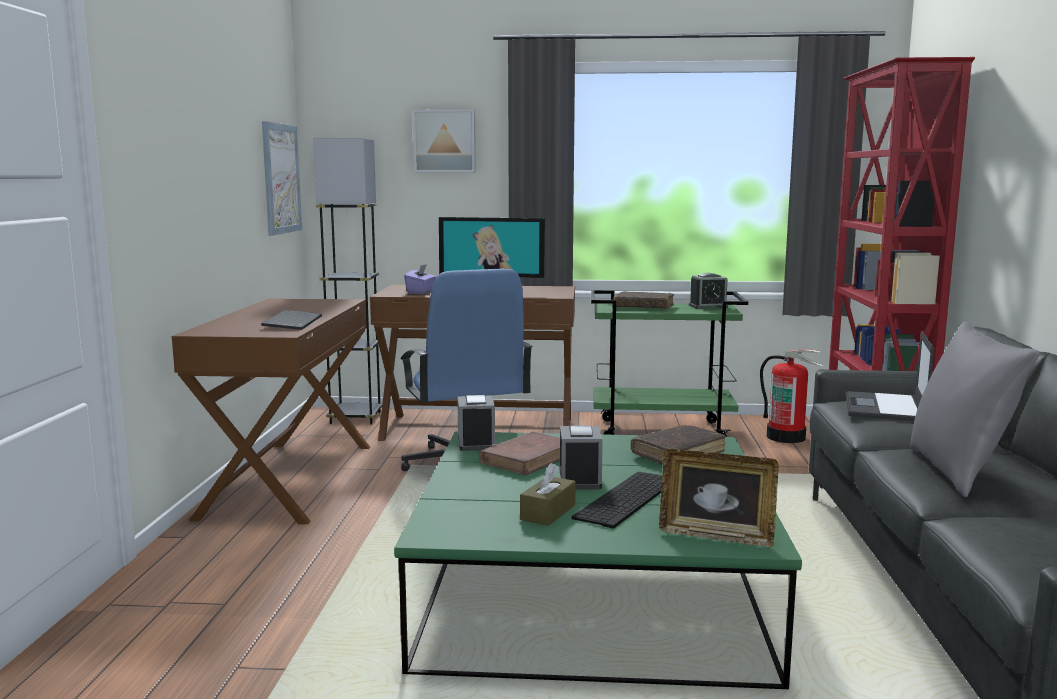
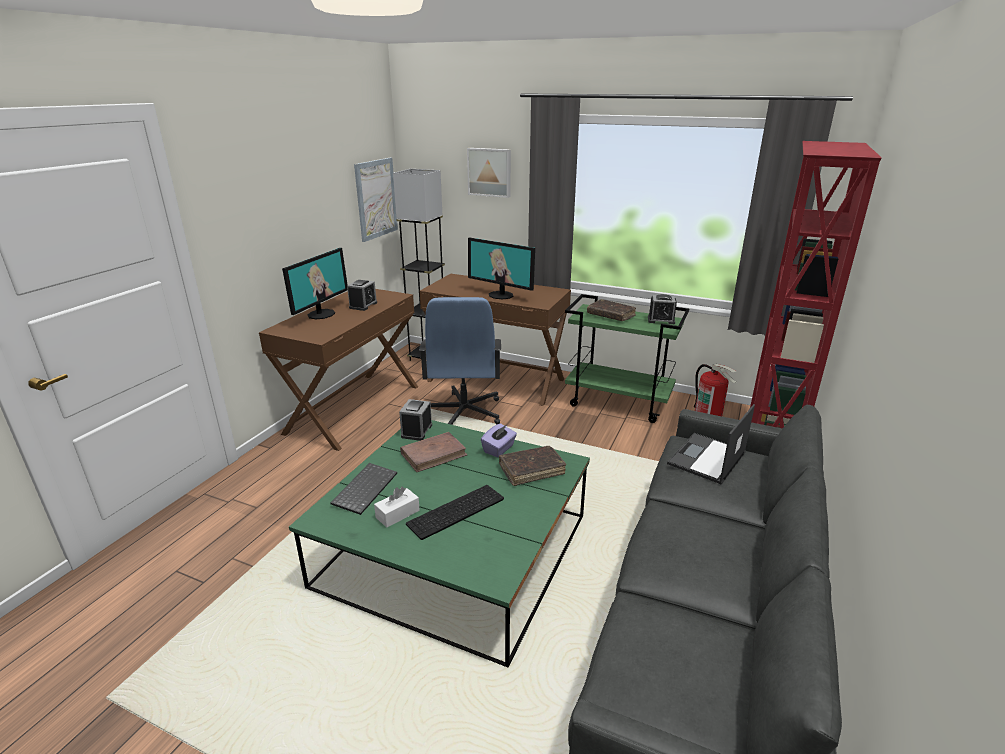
camera: 20 degrees right, 15 degrees up
(250, 318) = (321, 314): none -> monitor
(291, 322) = (338, 323): keyboard -> keyboard (364, 488)
(421, 292) = (457, 287): purple tissue box -> purple tissue box (499, 449)
(548, 512) = (397, 514): brown tissue box -> white tissue box
(580, 479) = (445, 484): alarm clock -> alarm clock (363, 305)
(716, 535) = (477, 564): picture frame -> none
(958, 472) = (684, 550): grey pillow -> none

